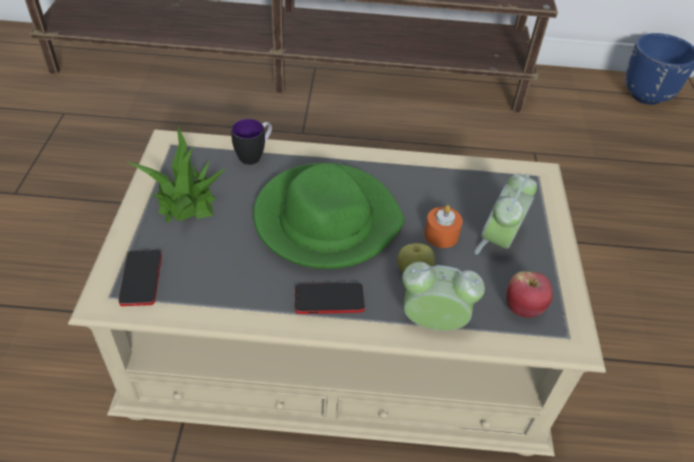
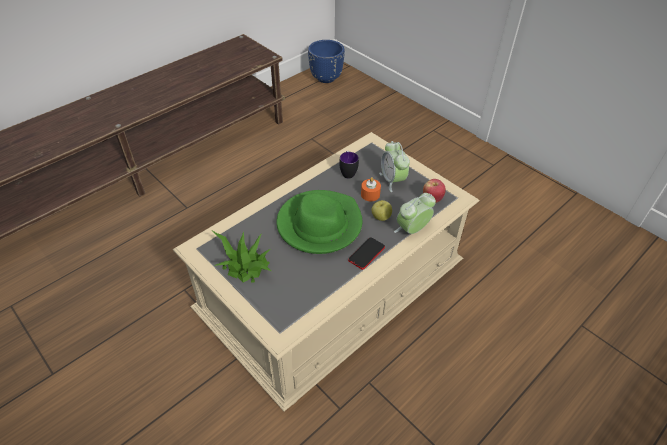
camera: 45 degrees left, 0 degrees up
(141, 278) = (281, 313): phone -> none
(254, 155) = (246, 221): mug -> mug (348, 172)

